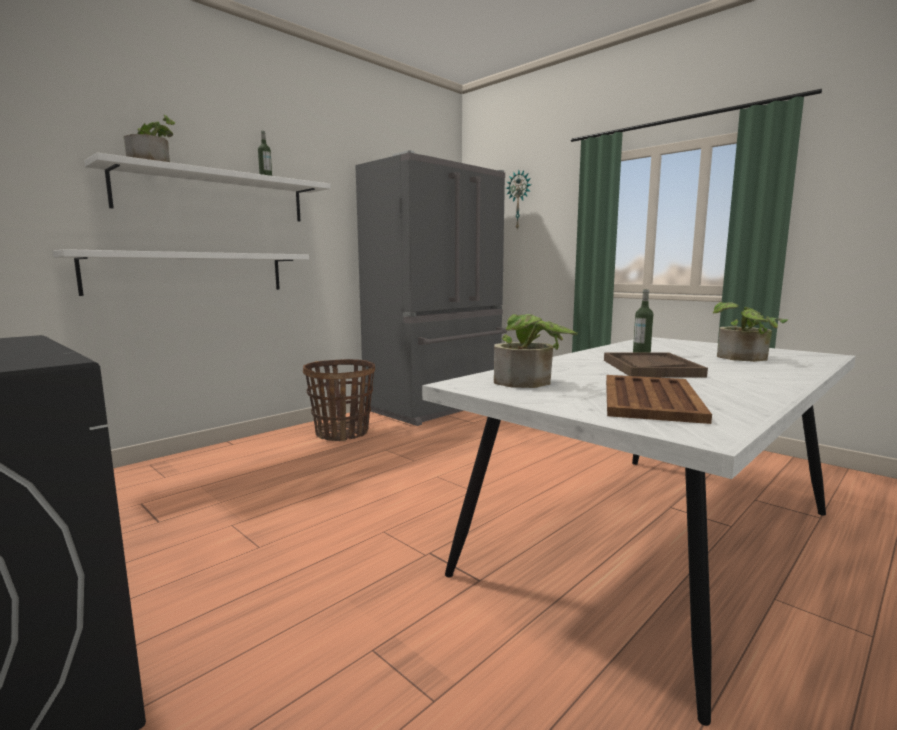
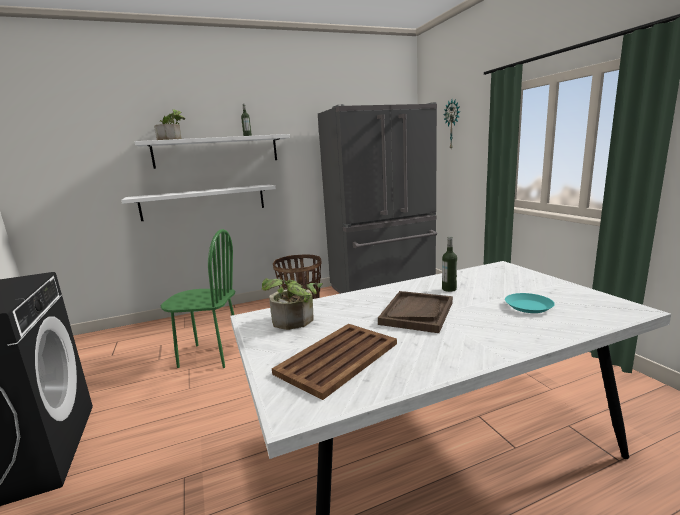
camera: 25 degrees right, 5 degrees up
(253, 503) = (210, 355): none -> green chair
(742, 358) = (528, 307): potted plant -> turquoise plate

